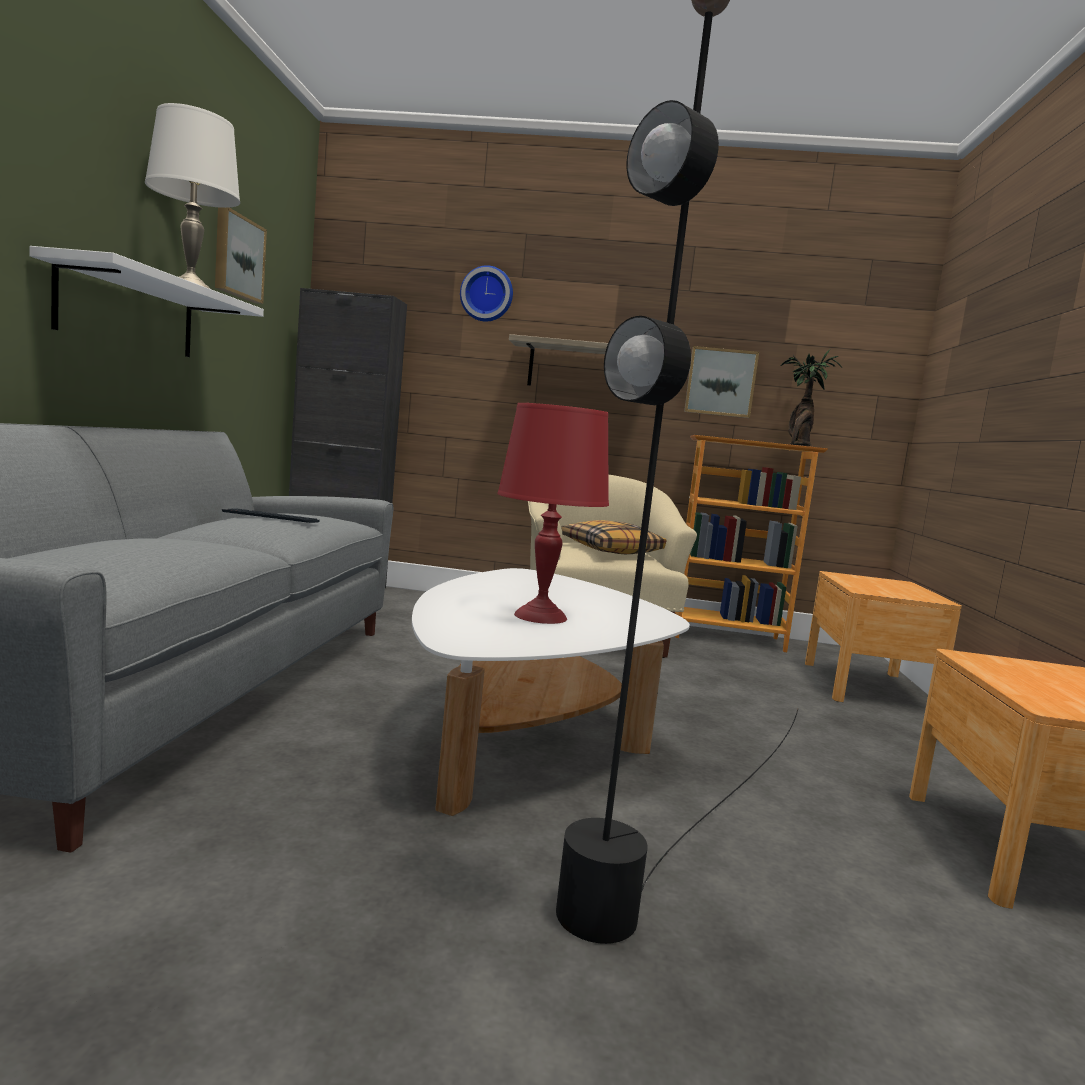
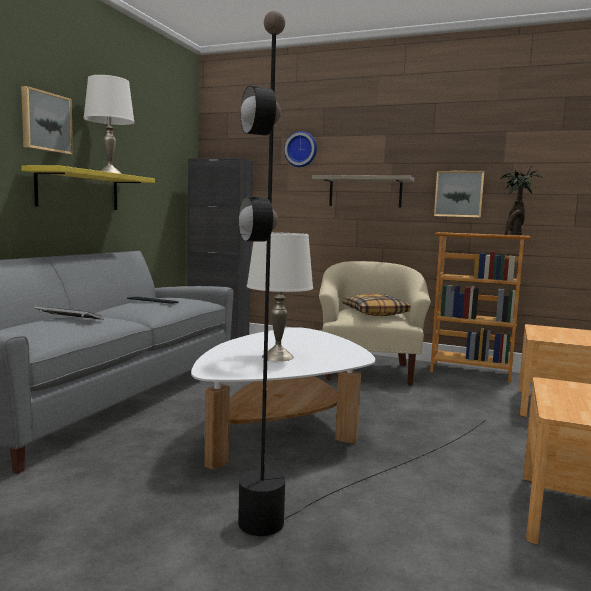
camera: 15 degrees right, 0 degrees up
(129, 312) = (78, 190): white shelf -> yellow shelf
(143, 541) = (68, 318): none -> keyboard
(237, 257) = (145, 147): picture -> picture (45, 122)
(540, 616) = (277, 357): red table lamp -> white table lamp

